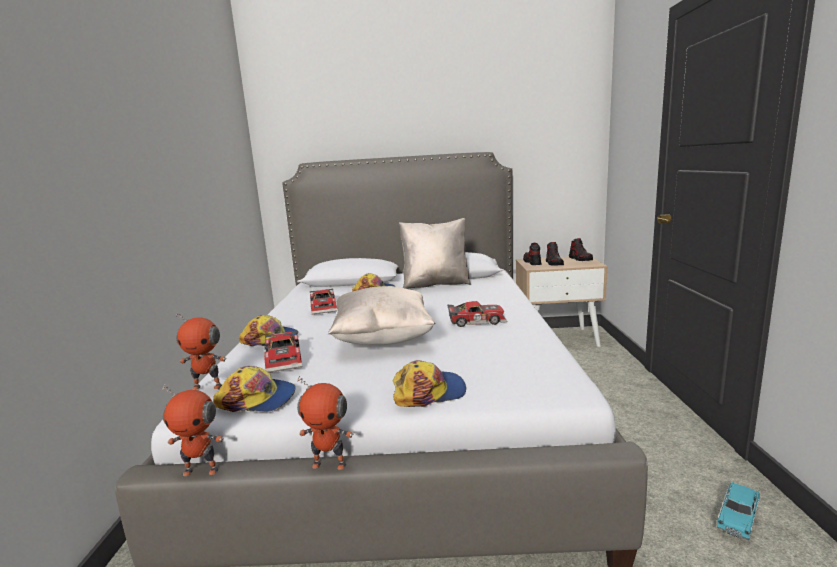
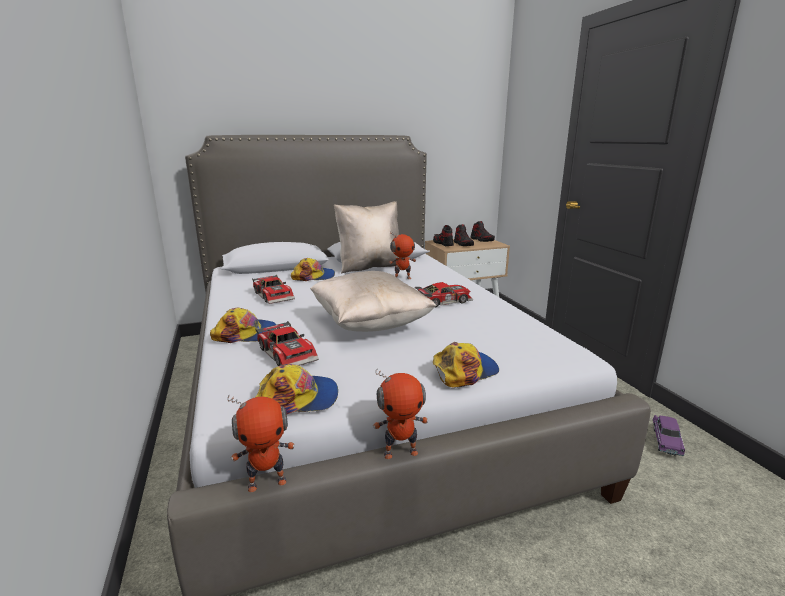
camera: 20 degrees left, 5 degrees up
(208, 386) = (223, 392): toy robot -> toy robot (402, 278)
(737, 518) = (666, 441): turquoise toy car -> purple toy car

